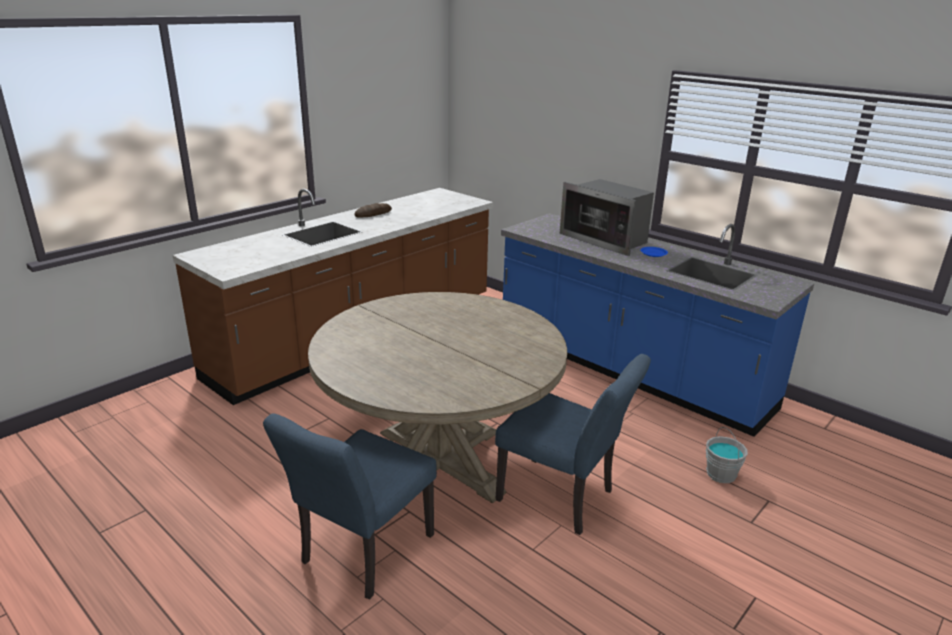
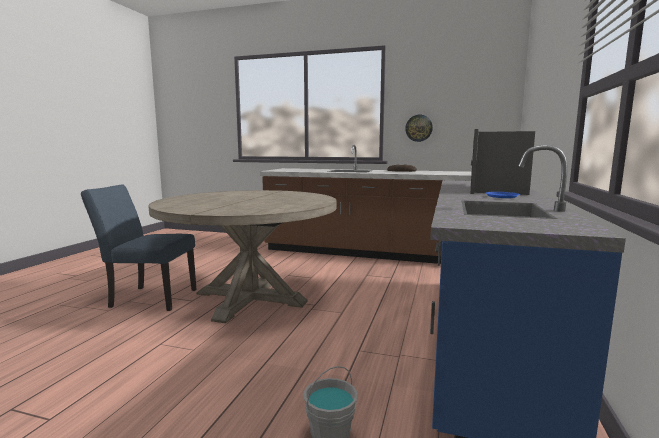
camera: 65 degrees right, 15 degrees down
(354, 142) = (419, 128): none -> wall clock
(563, 499) = (229, 345): blue chair -> none

